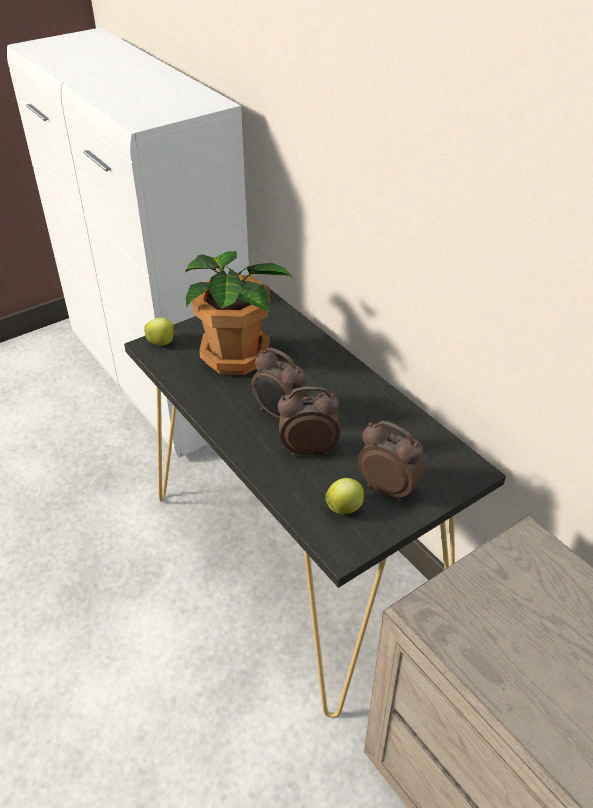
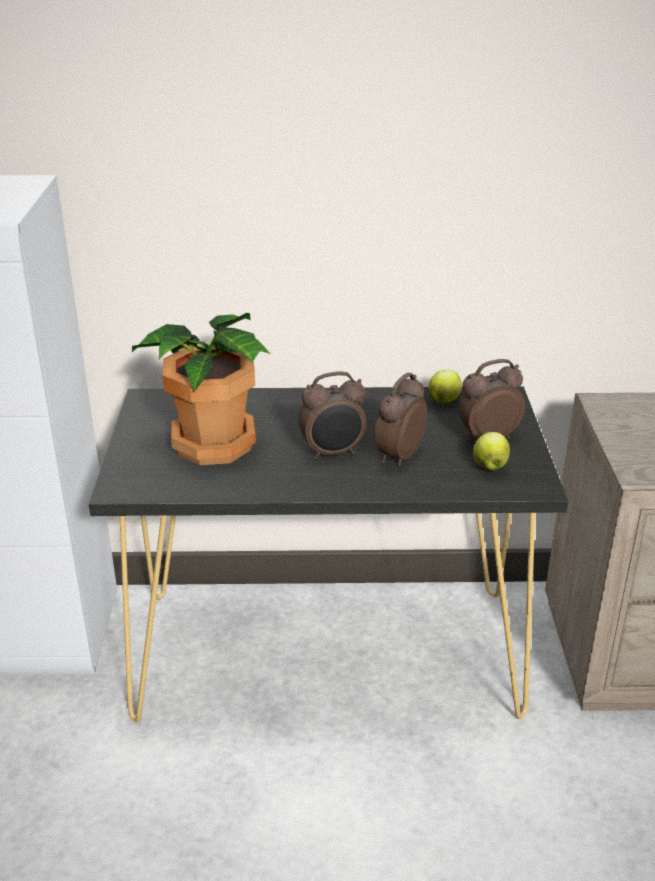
camera: 55 degrees left, 10 degrees down
(162, 343) = (126, 479): apple -> apple (444, 400)

